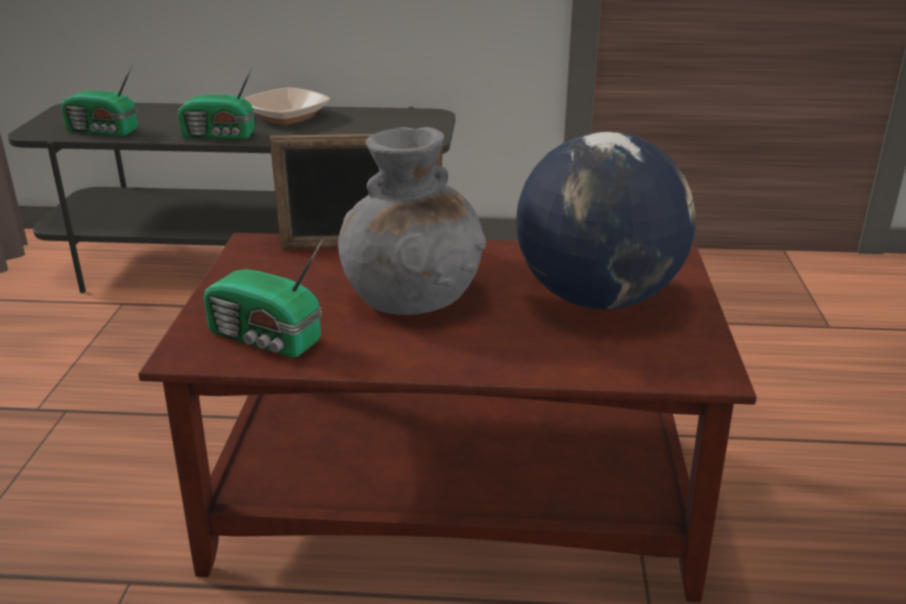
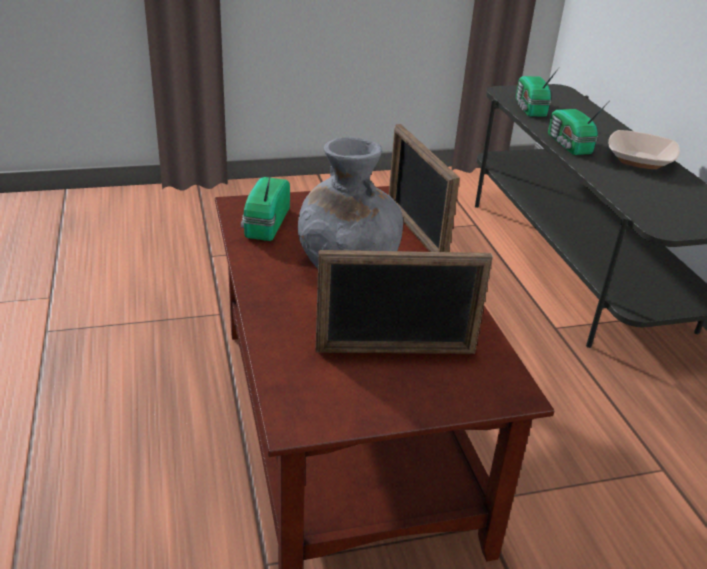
camera: 70 degrees right, 5 degrees up
(597, 298) = (395, 351): globe -> picture frame

